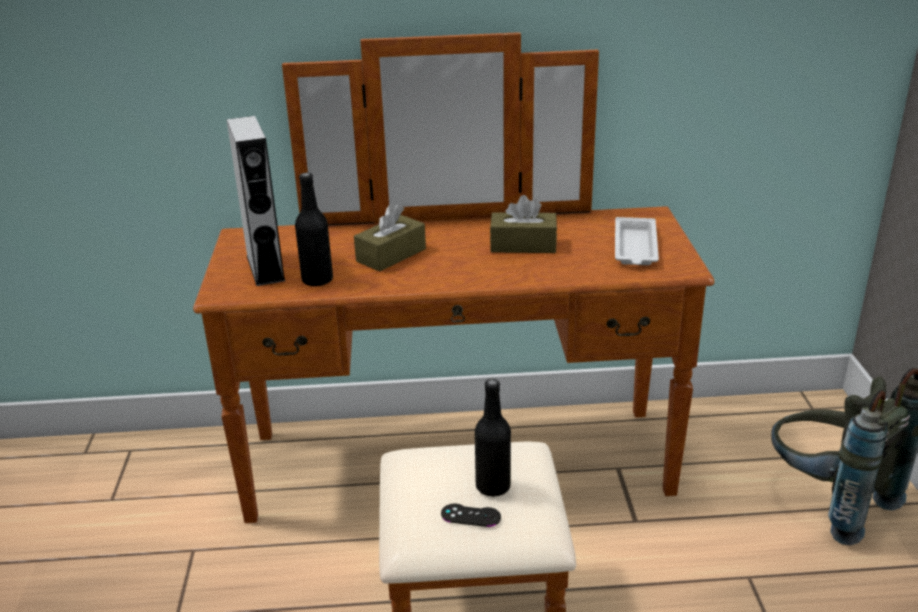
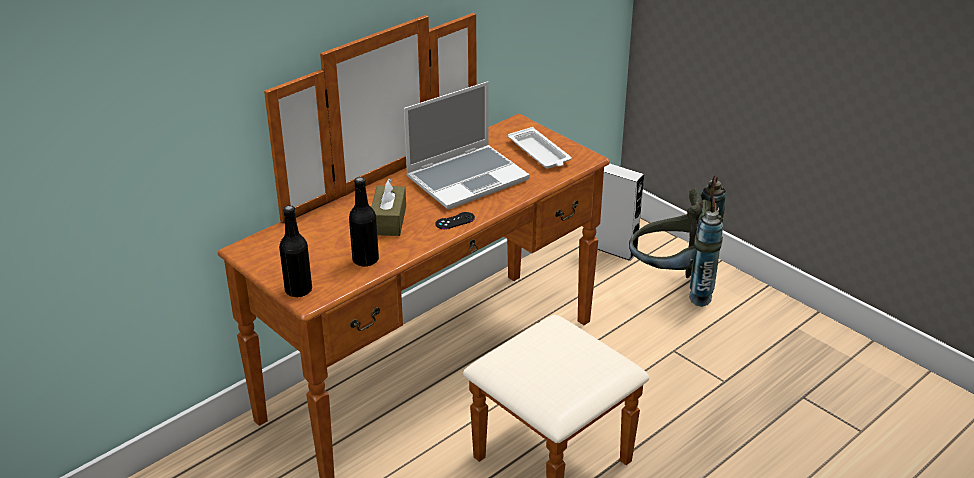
camera: 40 degrees left, 5 degrees up
(265, 268) = (310, 266): grey speaker -> grey speaker (614, 249)
(470, 515) = (576, 376): black game controller -> black game controller (455, 221)
(493, 486) = (568, 353): black bottle -> black bottle (298, 290)
(523, 245) = (467, 178): brown tissue box -> laptop

